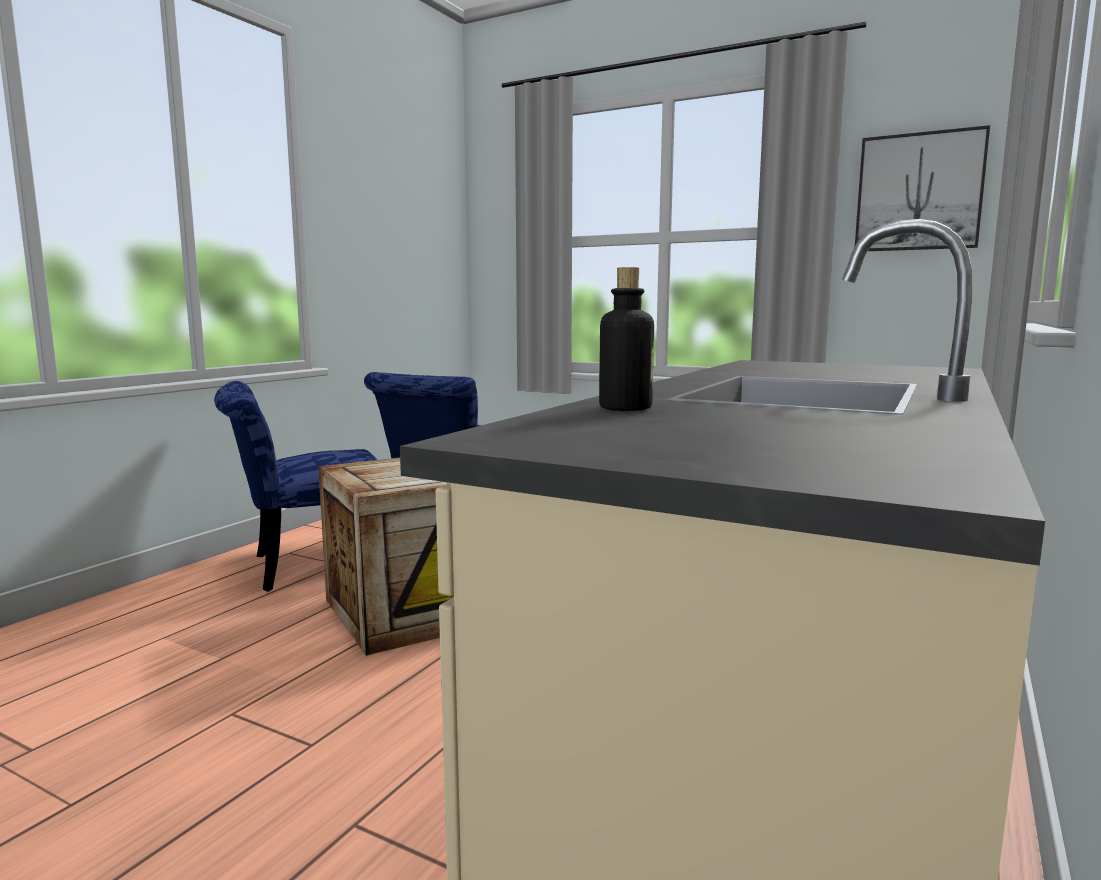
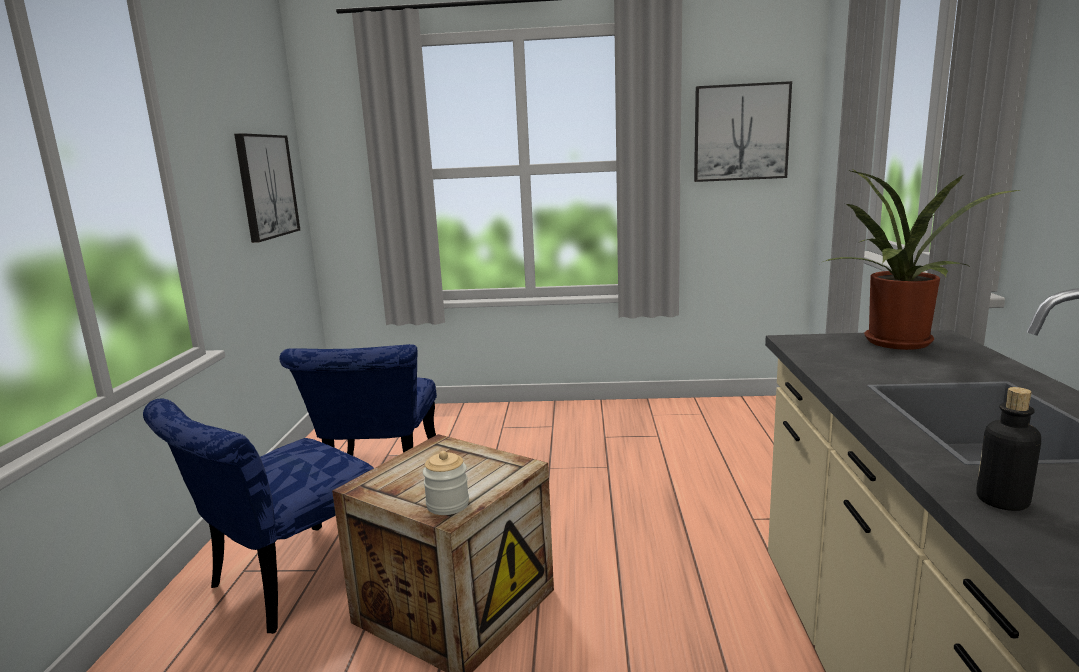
camera: 25 degrees left, 5 degrees up
(384, 484) = (447, 505): none -> jar
(415, 242) = (266, 186): none -> picture
(871, 368) = (898, 344): none -> potted plant

